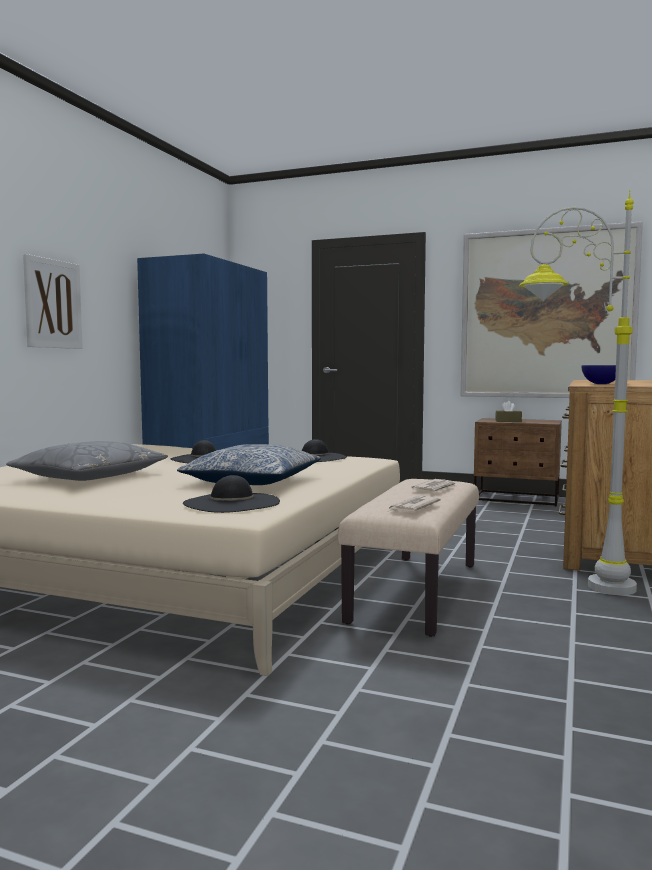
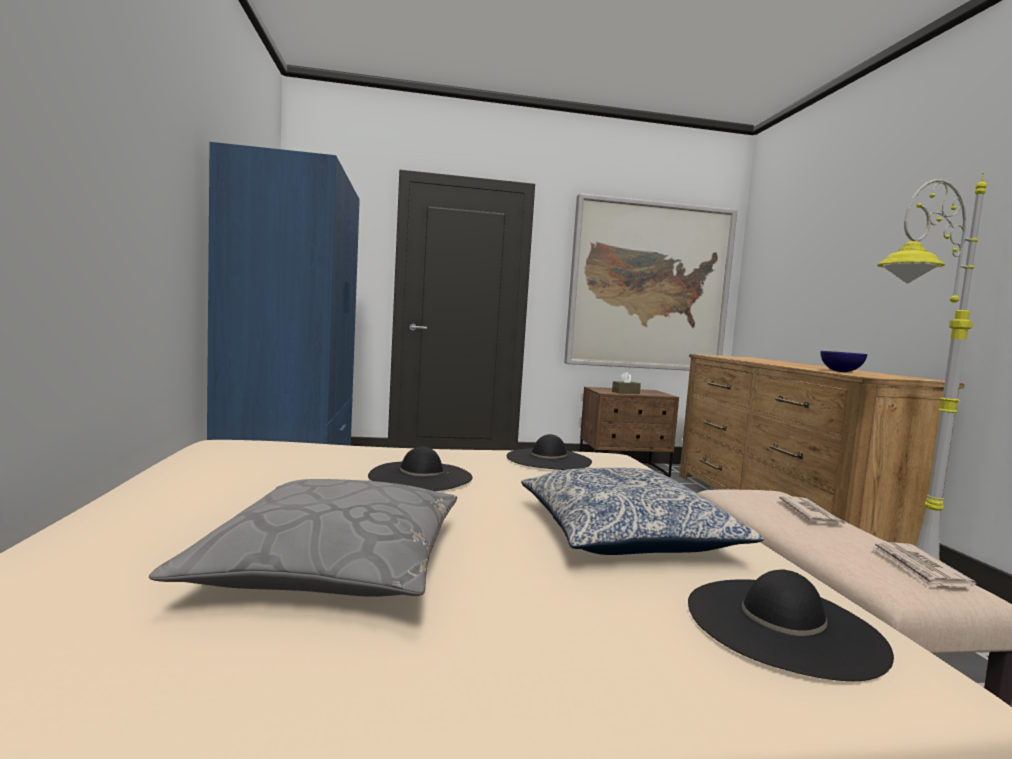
camera: 30 degrees left, 0 degrees up
(53, 304) = (102, 190): picture -> none

